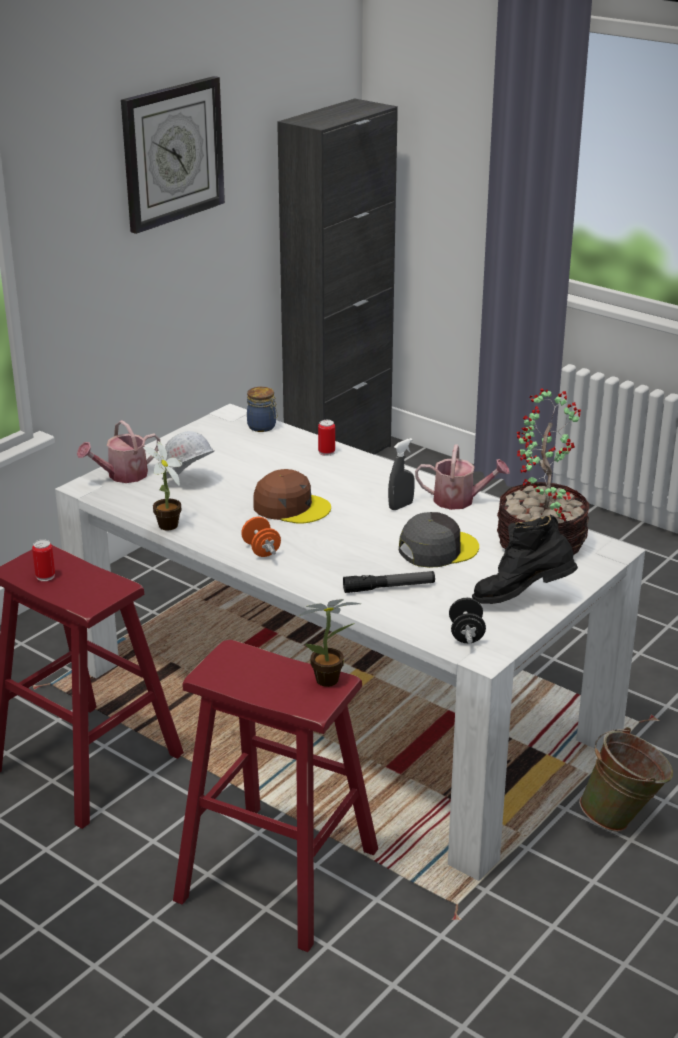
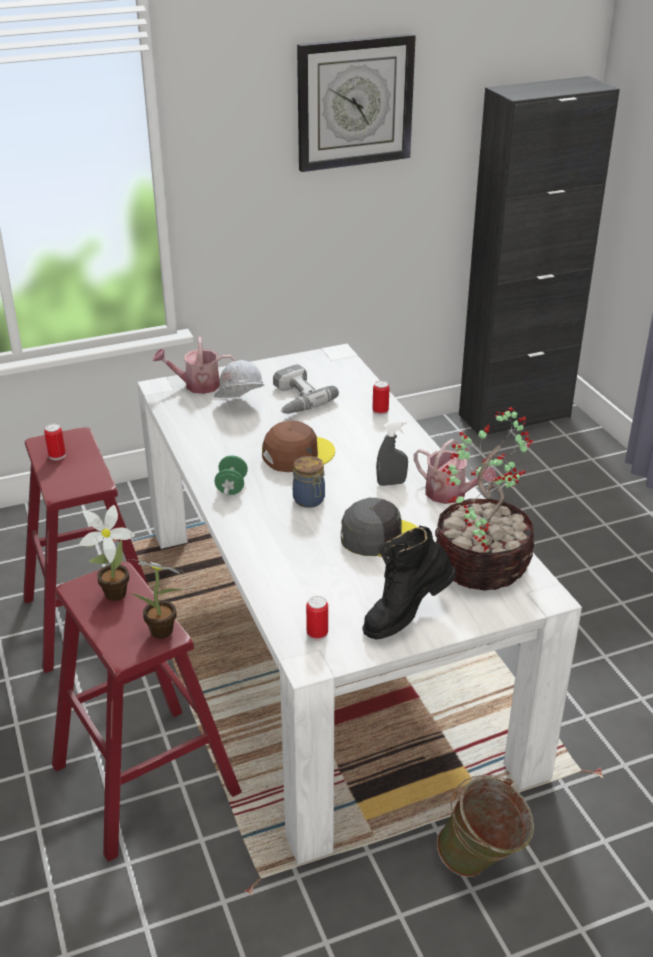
camera: 30 degrees right, 5 degrees up
(166, 527) = (181, 441): potted plant -> potted plant (112, 595)
(234, 462) = (294, 399): none -> power drill
(261, 550) = (231, 487): orange dumbbell -> green dumbbell
(263, 427) = (351, 372): jar -> jar (309, 500)
(291, 507) = (297, 454): brown cap -> brown cap turned 75 degrees counterclockwise
(389, 587) = (298, 560): flashlight -> none
(466, 634) = (317, 633): black dumbbell -> can
(522, 598) = (405, 615): black boot -> black boot turned 60 degrees counterclockwise

